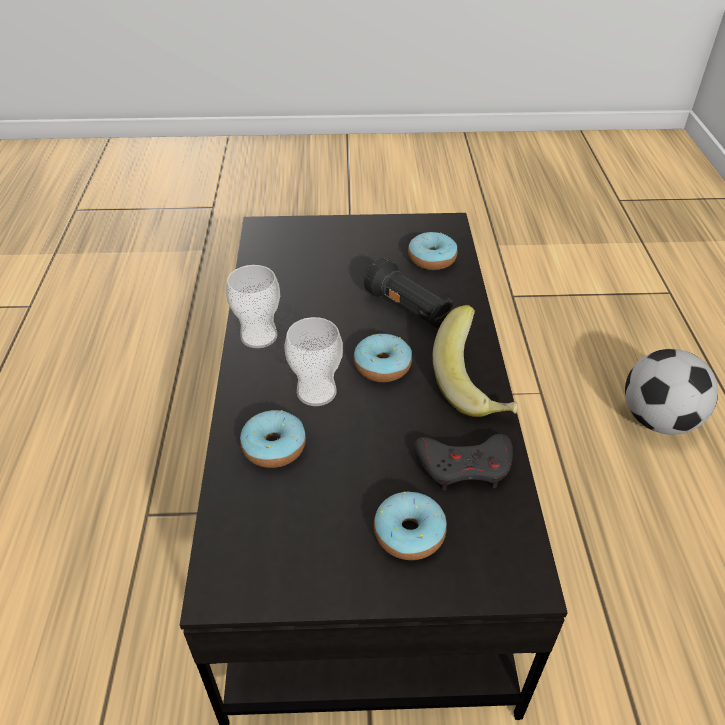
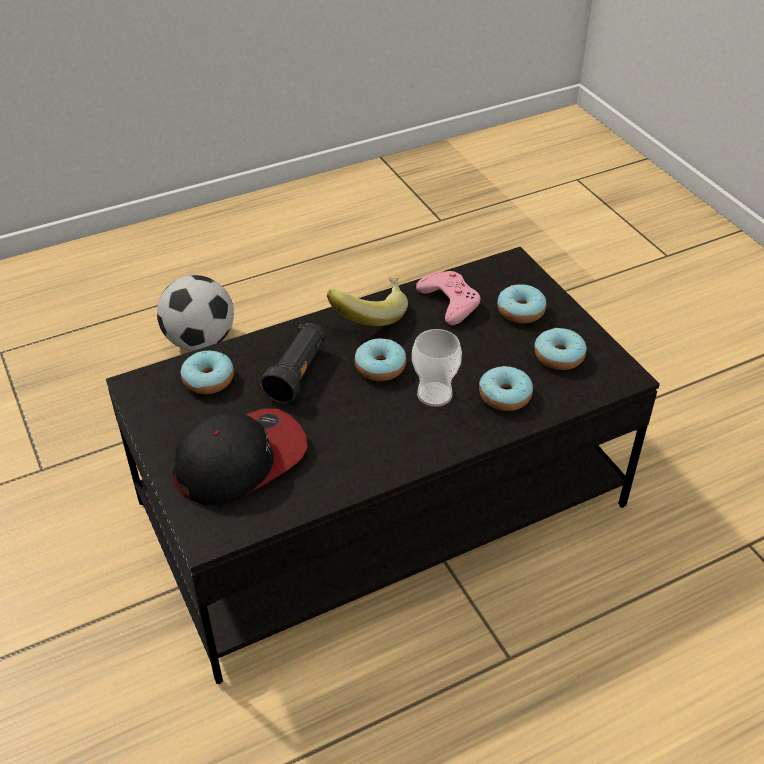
camera: 115 degrees left, 0 degrees up
(259, 336) = (393, 457): cup -> none
(301, 531) = (558, 356): none -> donut
(324, 255) = (240, 460): none -> cap
(464, 465) = (449, 301): grey game controller -> pink game controller

